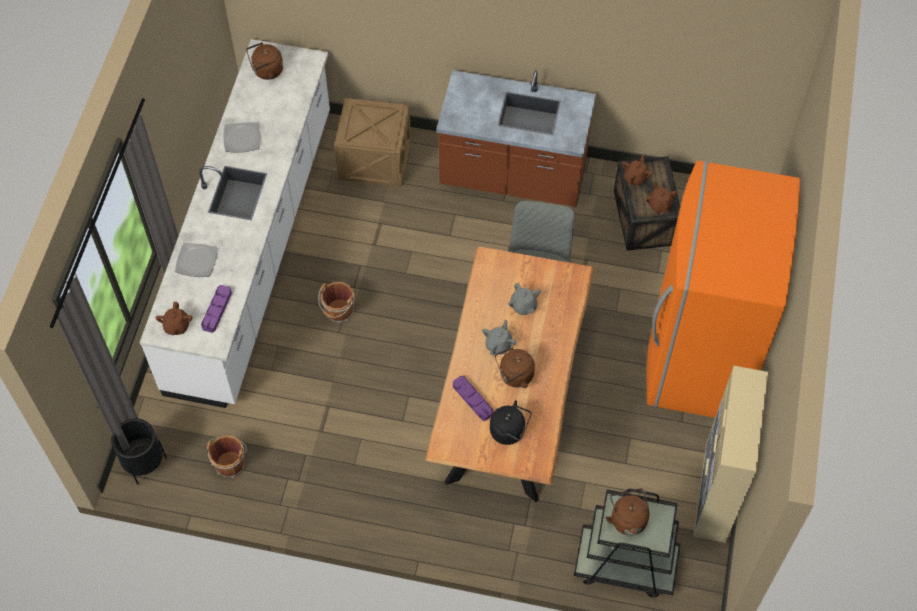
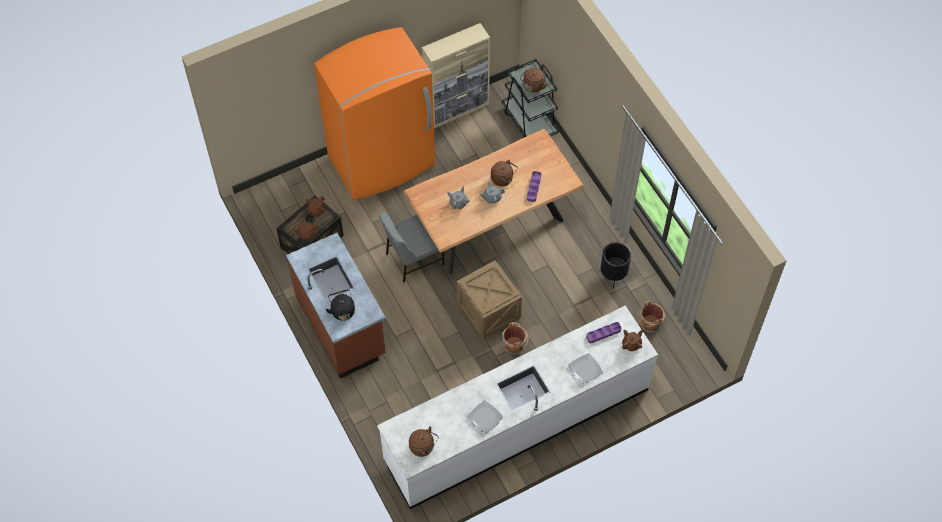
camera: 130 degrees left, 0 degrees up
(145, 464) = (690, 363): black planter -> black planter (613, 275)
(373, 160) = (395, 410): crate -> crate (489, 310)
(509, 431) = (535, 160): black kettle -> black kettle (342, 310)

